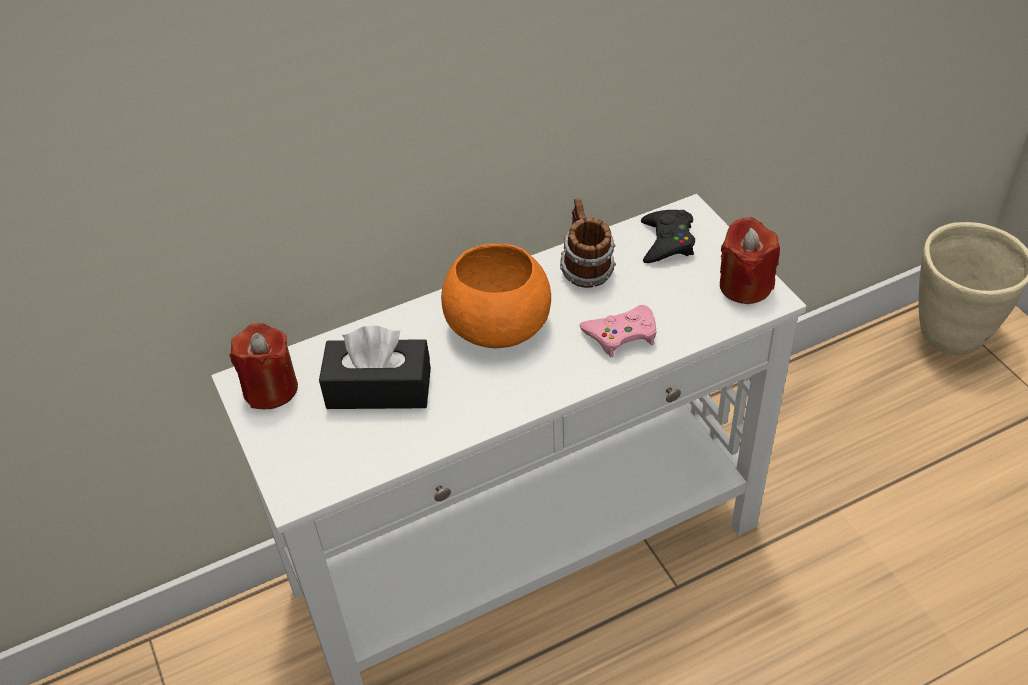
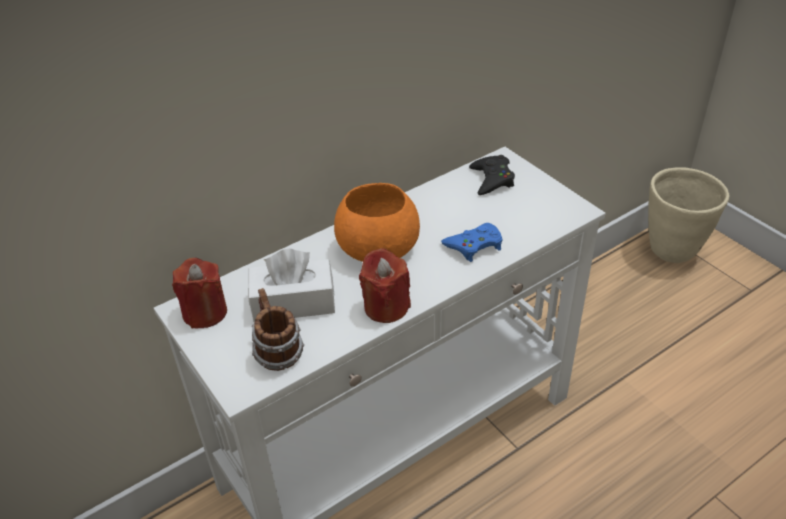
camera: 10 degrees left, 5 degrees down
(379, 388) = (293, 303): black tissue box -> white tissue box
(585, 270) = (435, 204): mug -> mug (277, 352)
(621, 334) = (474, 245): pink game controller -> blue game controller
(745, 286) = (557, 203): red candle -> red candle (386, 307)

